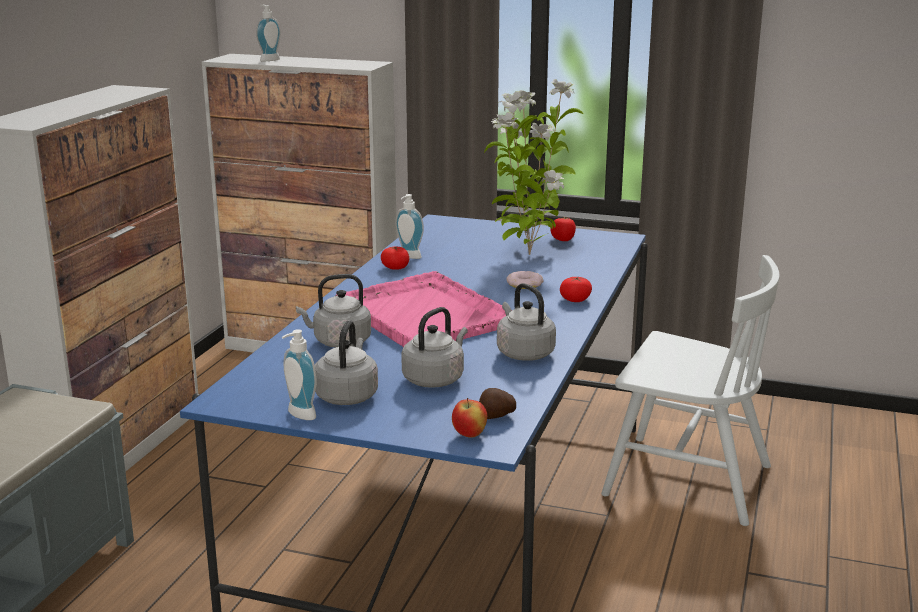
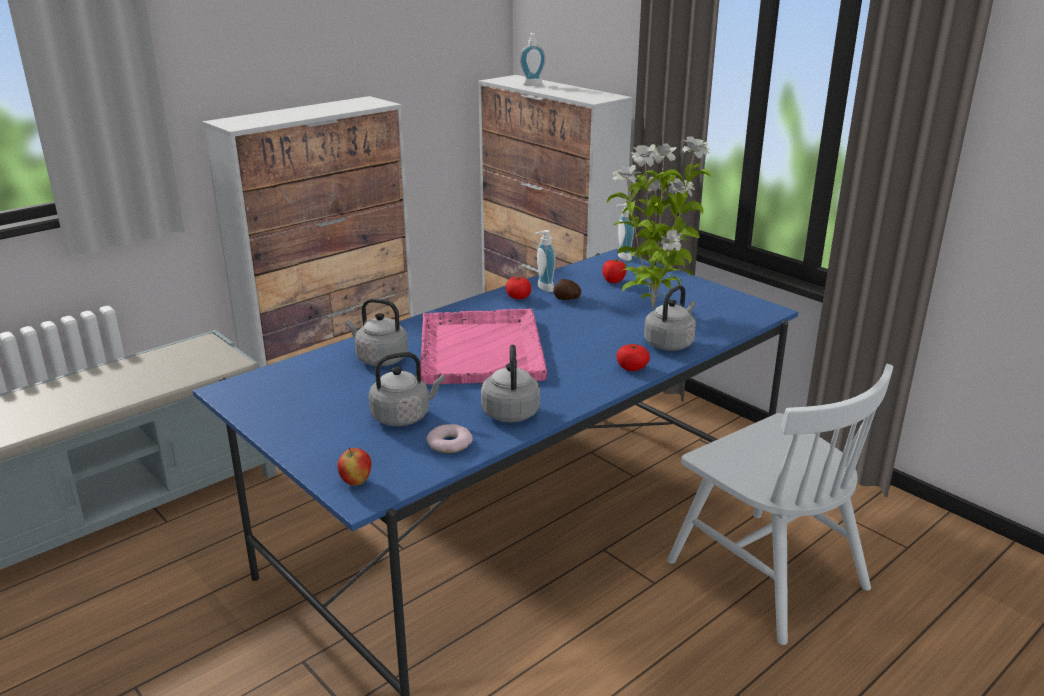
camera: 30 degrees right, 5 degrees up
(298, 415) = (260, 420): soap dispenser -> soap dispenser (622, 257)
(347, 395) = (318, 412): grey kettle -> grey kettle (670, 343)
(496, 416) = (401, 470): potato -> potato (567, 299)
(524, 284) = (607, 339): donut -> donut (450, 443)
(563, 239) = (706, 299): tomato -> tomato (613, 281)

